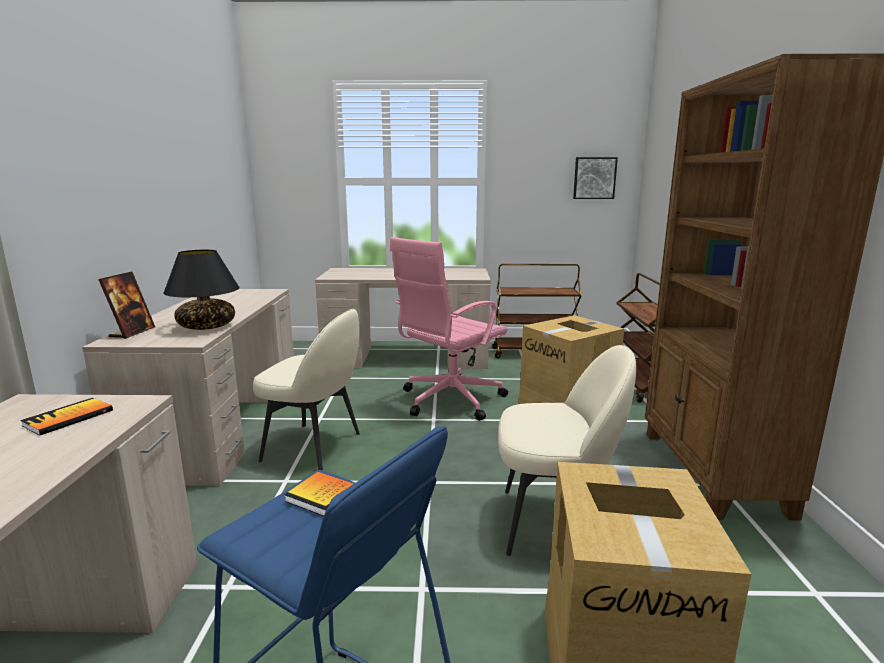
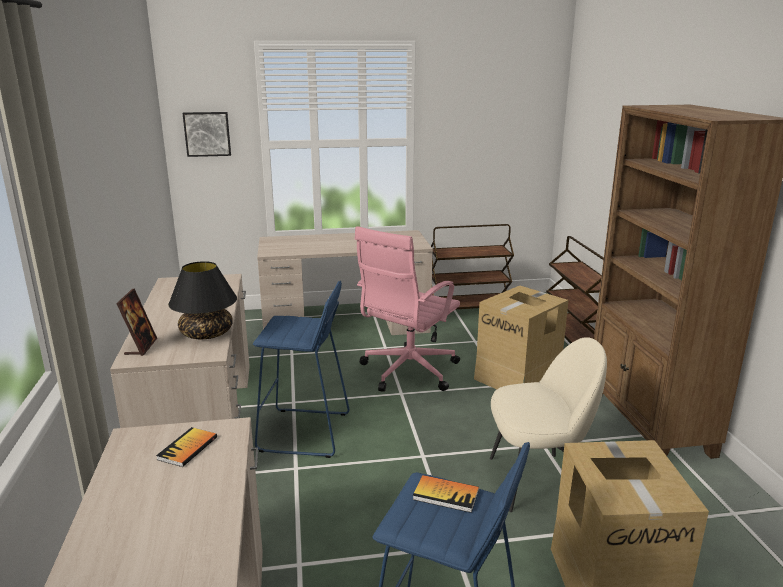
camera: 10 degrees left, 5 degrees up
(314, 447) = (304, 433): beige chair -> blue stool
(594, 178) = (520, 136): picture -> picture (207, 134)

